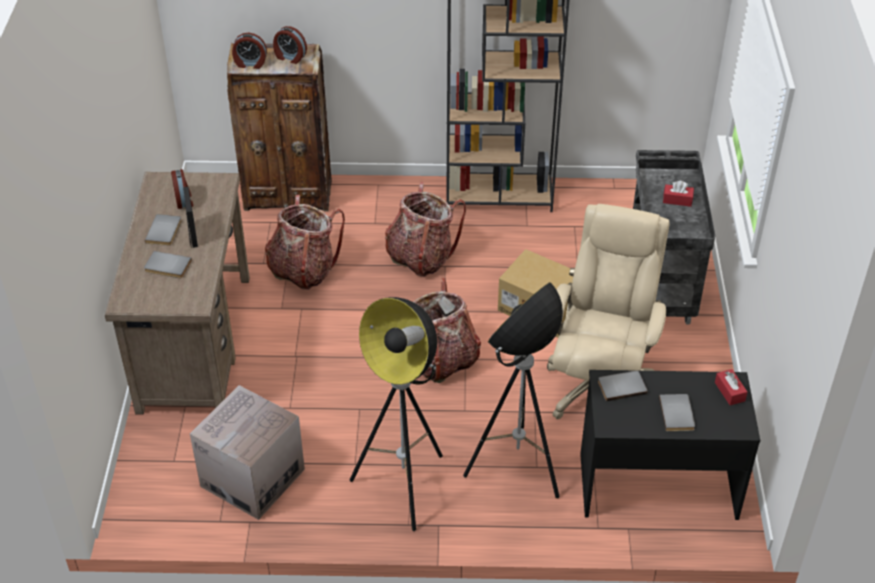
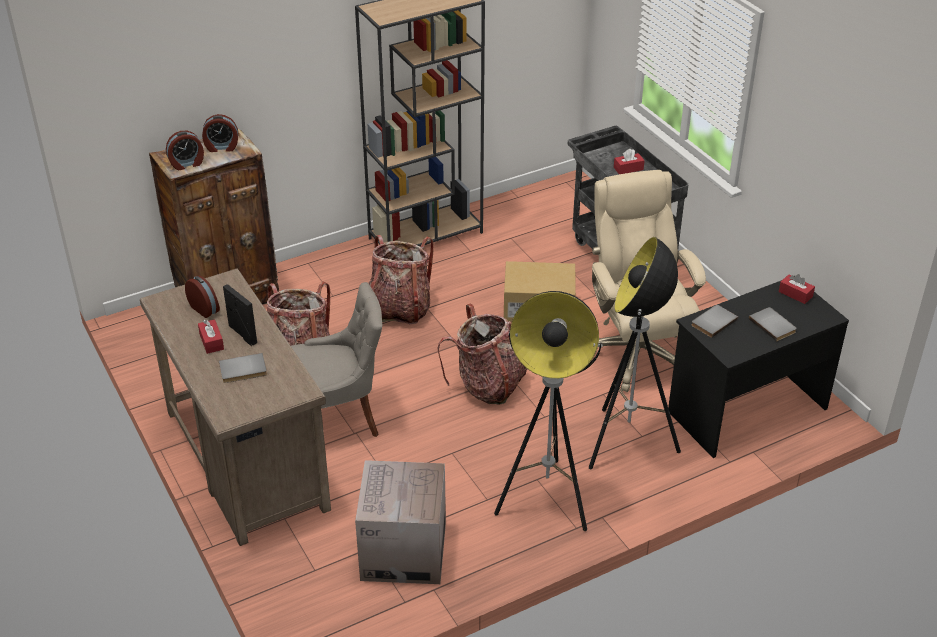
camera: 30 degrees left, 5 degrees down
(165, 231) = (211, 341): grey book -> red tissue box
(293, 338) = (339, 418): none -> grey chair

